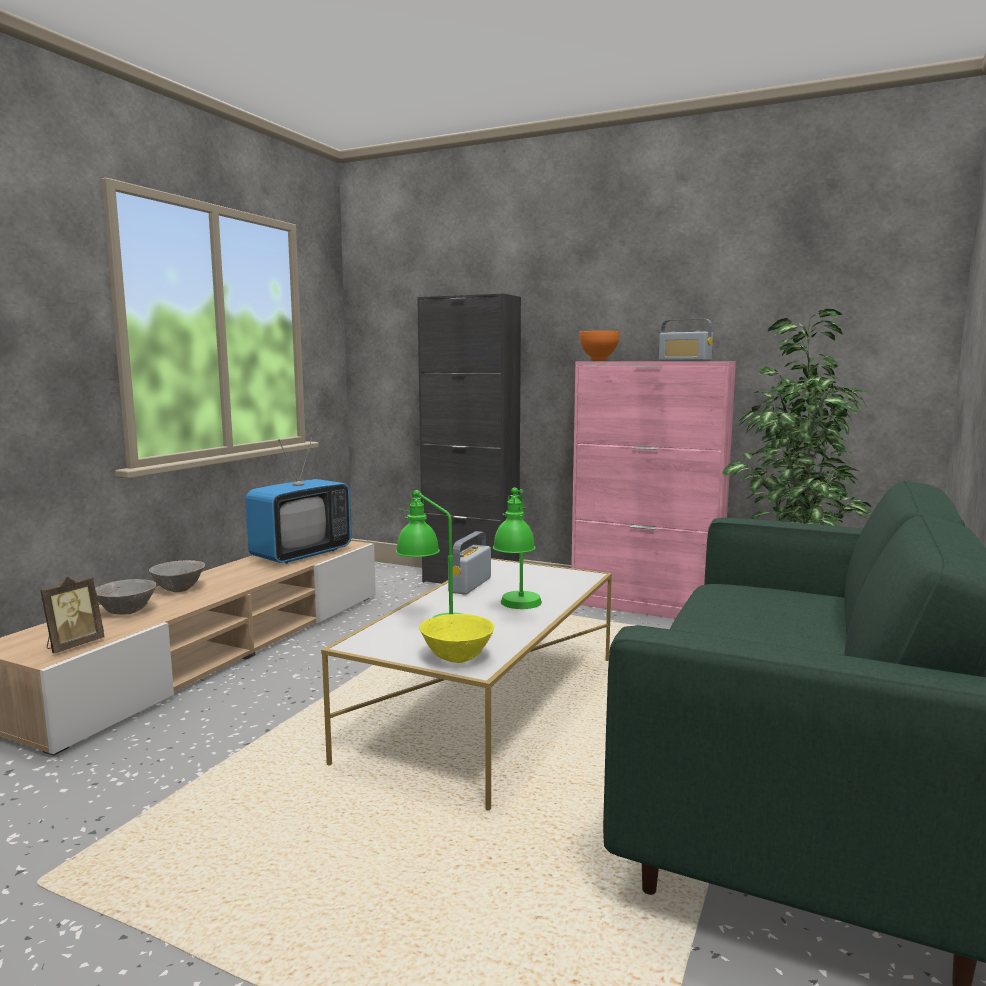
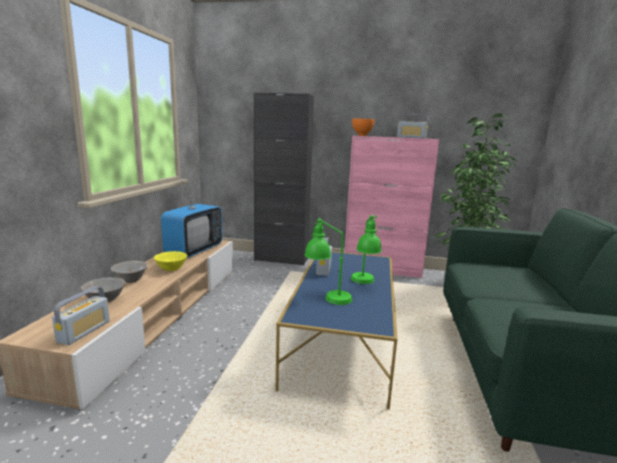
camera: 15 degrees left, 5 degrees up
(73, 645) = (84, 331): picture frame -> radio
(457, 657) = (362, 321): yellow bowl -> yellow bowl (171, 269)
(488, 707) = (342, 339): white coffee table -> blue coffee table

